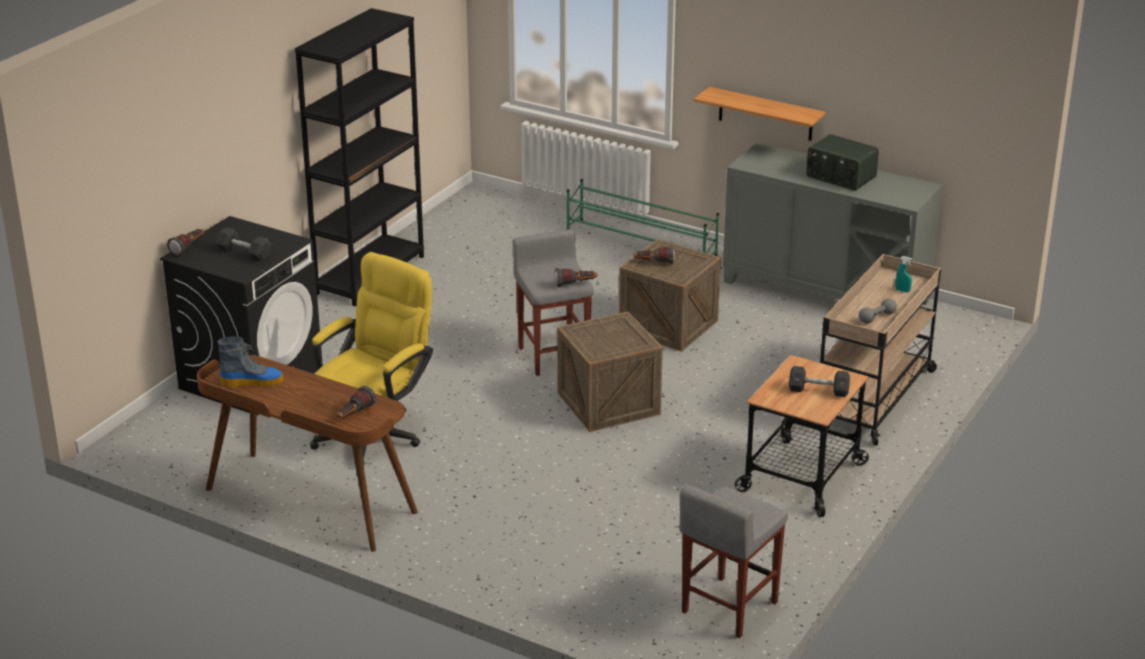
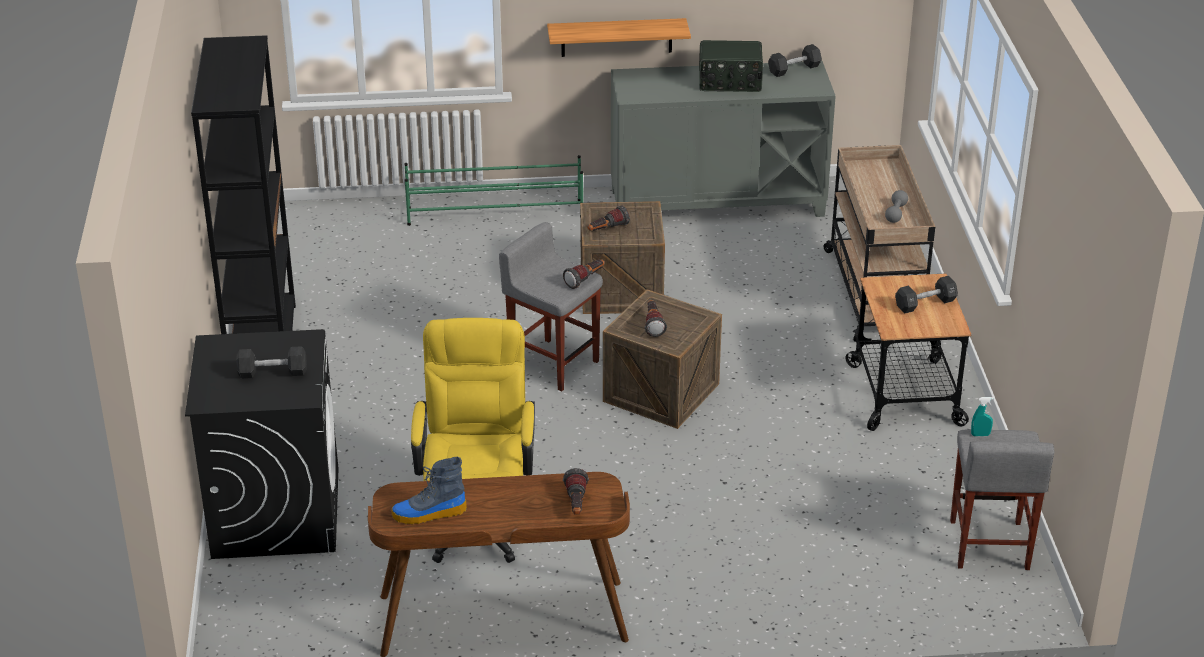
camera: 35 degrees left, 5 degrees up
(188, 248) = (202, 390): flashlight -> flashlight (653, 324)
(252, 382) = (428, 514): boot -> boot turned 150 degrees counterclockwise
(902, 290) = (883, 178): turquoise spray bottle -> turquoise spray bottle (980, 435)
(908, 184) = (794, 69): none -> black dumbbell

